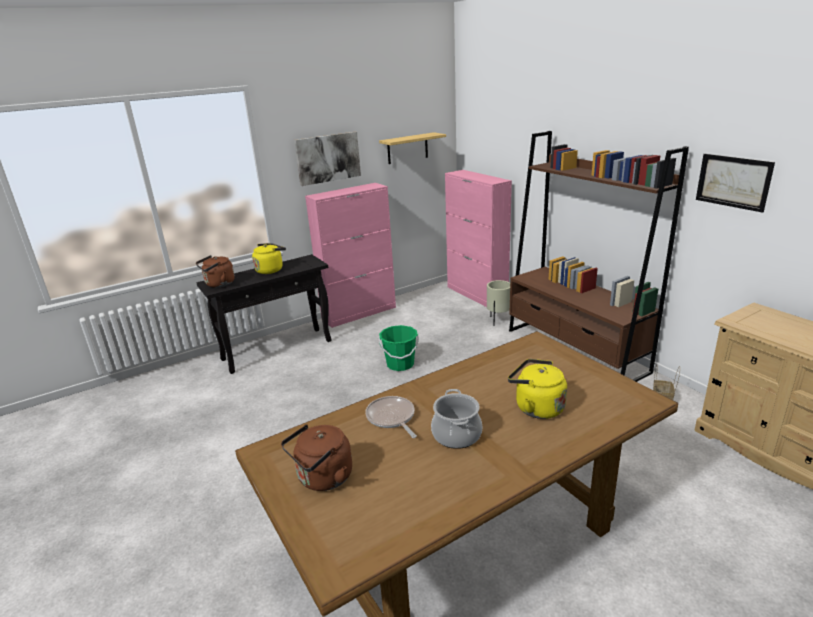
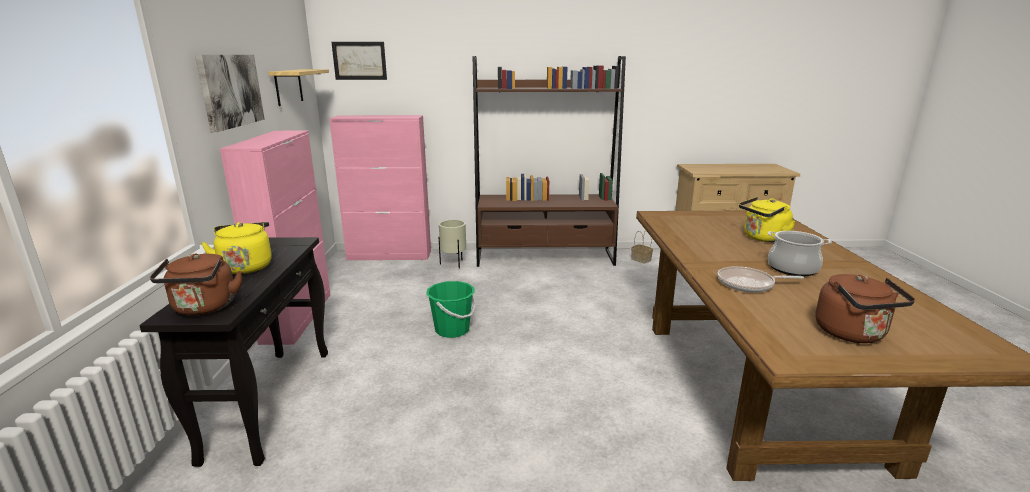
camera: 60 degrees left, 5 degrees down
(733, 181) = (653, 79): picture -> picture (359, 60)

